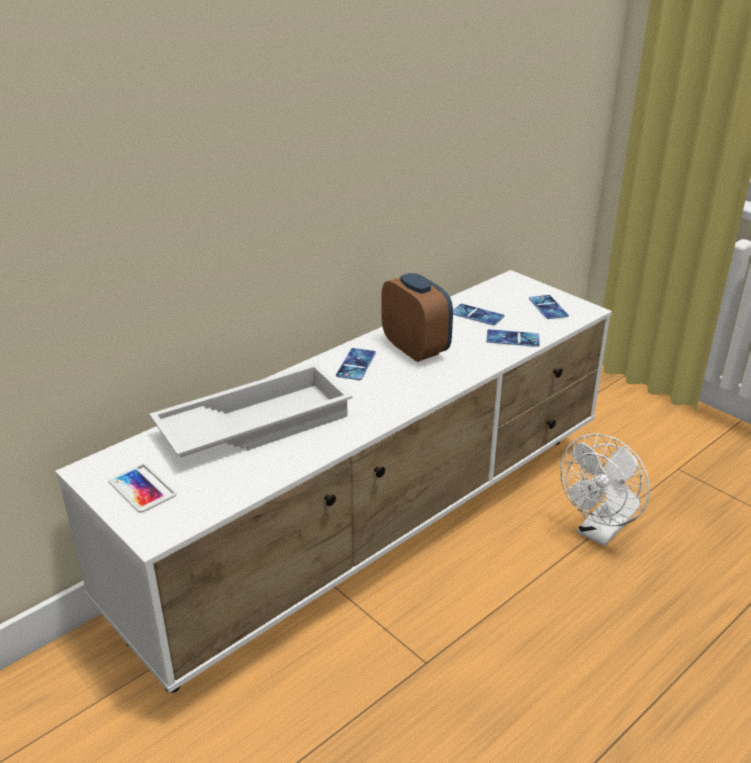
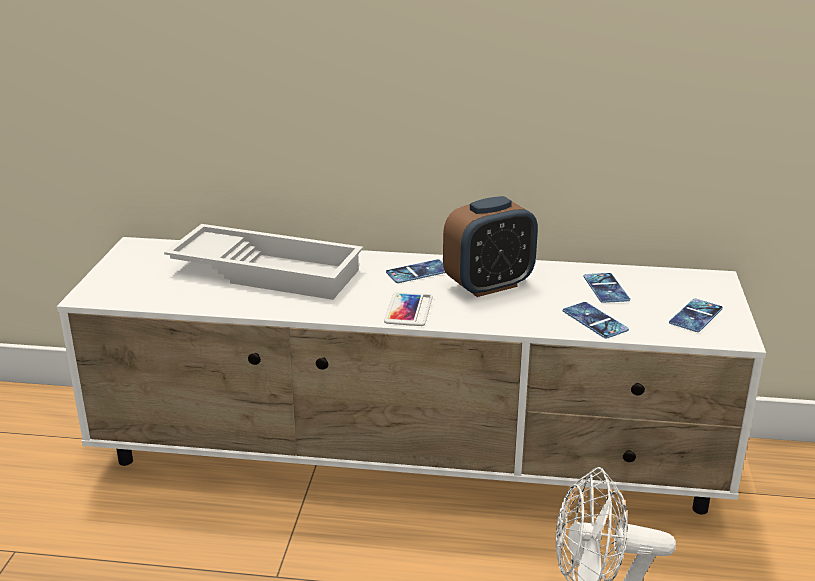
camera: 50 degrees right, 5 degrees down
(142, 488) = (136, 269): phone -> phone (408, 309)
(415, 349) = (488, 285): alarm clock -> alarm clock turned 45 degrees clockwise

